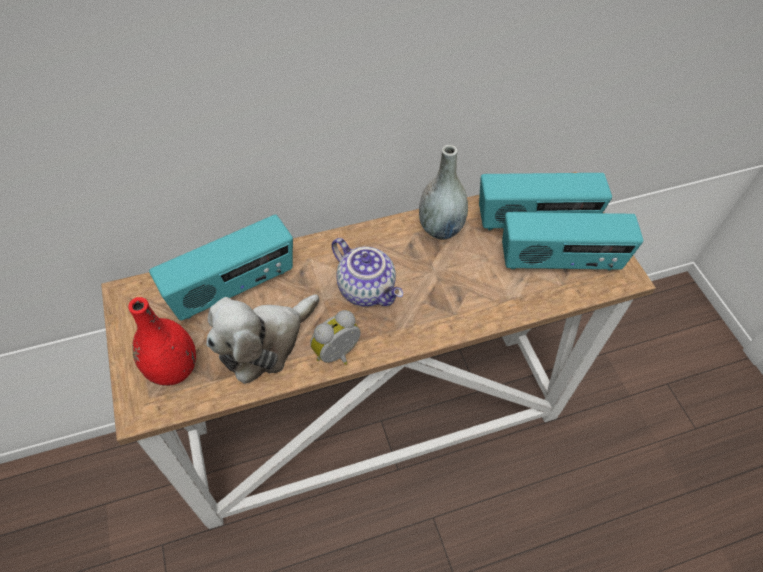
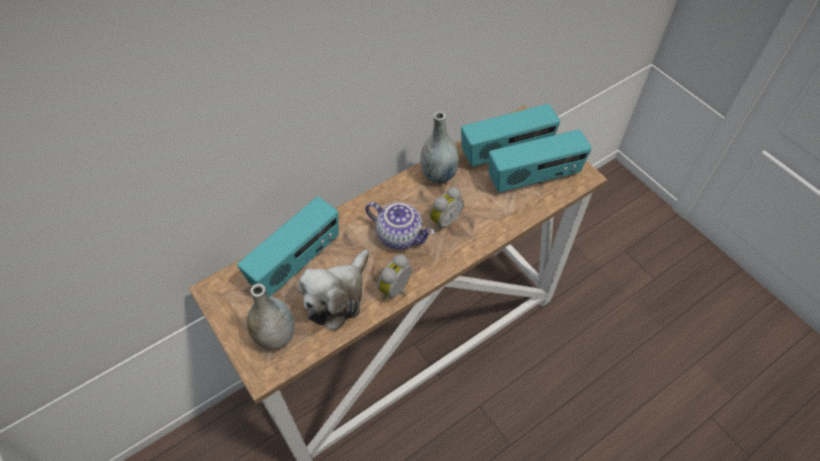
camera: 15 degrees left, 0 degrees up
(173, 369) = (276, 336): red vase -> grey vase
(427, 285) = (444, 220): none -> alarm clock

